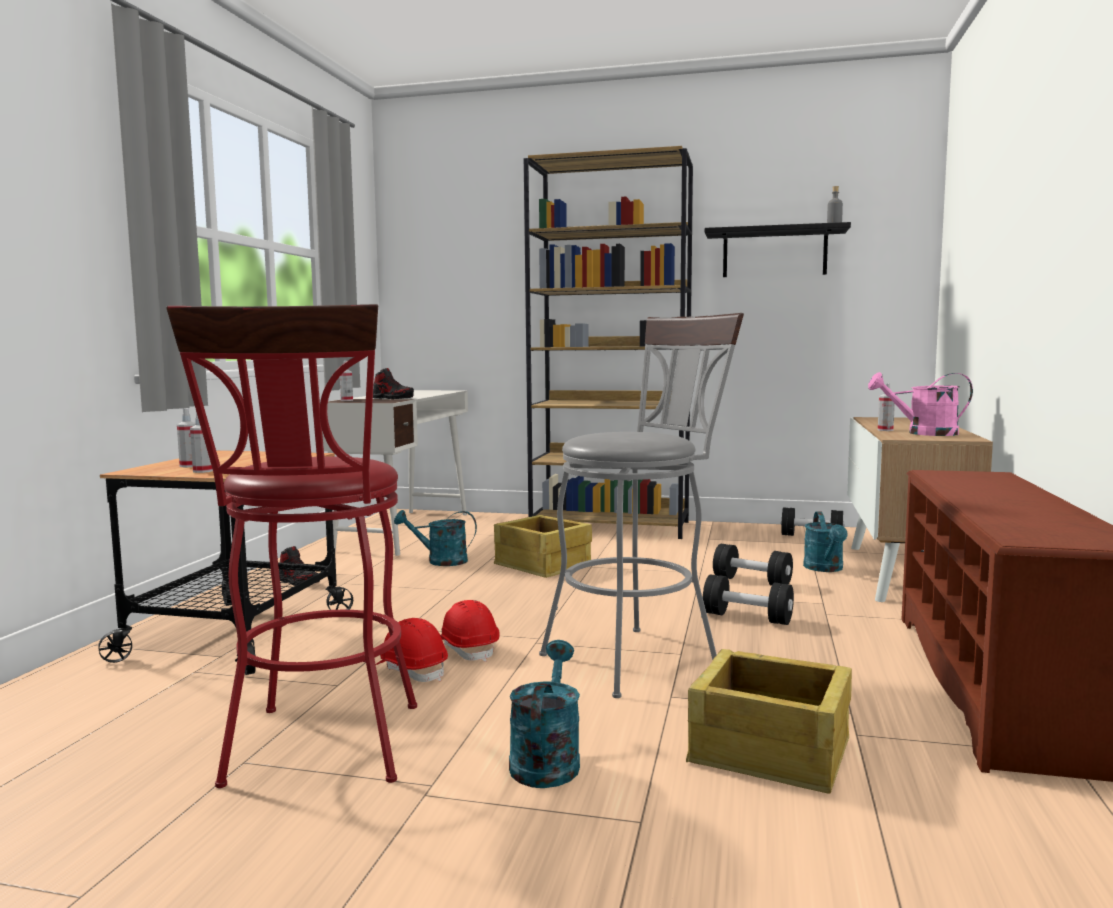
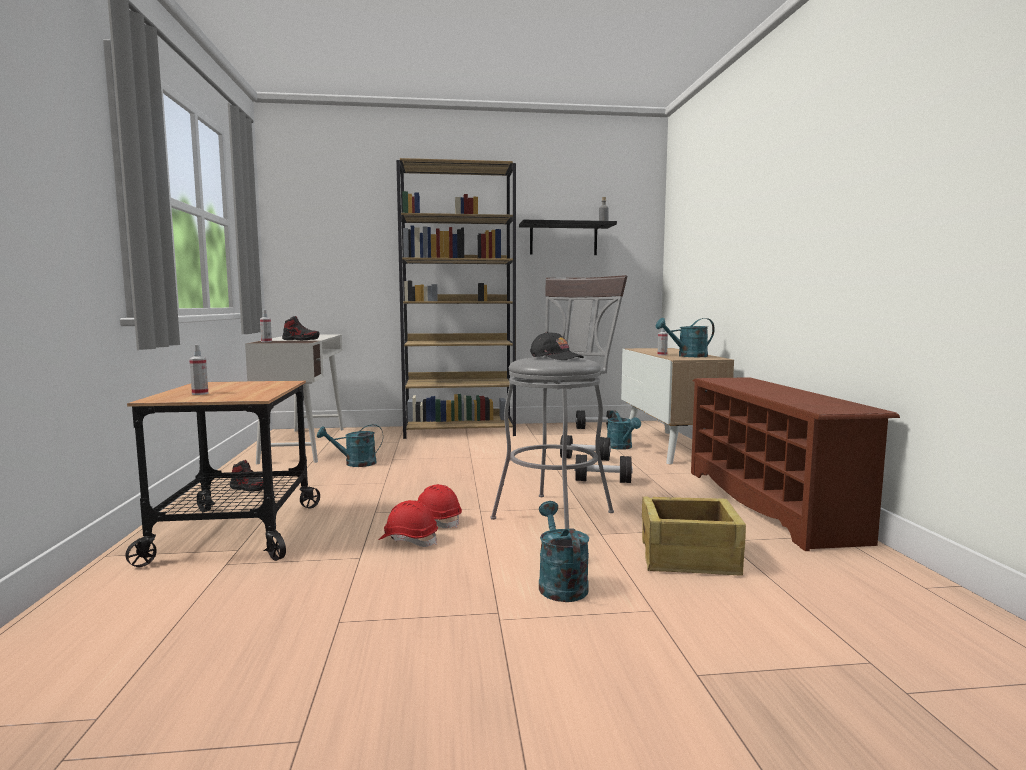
camera: 20 degrees left, 0 degrees up
(203, 471) = (223, 396): spray bottle -> none
(322, 752) = (395, 604): red stool -> none
(542, 565) = (436, 460): crate -> none
(629, 434) = (555, 358): none -> black cap
(923, 433) = (687, 356): pink watering can -> turquoise watering can

